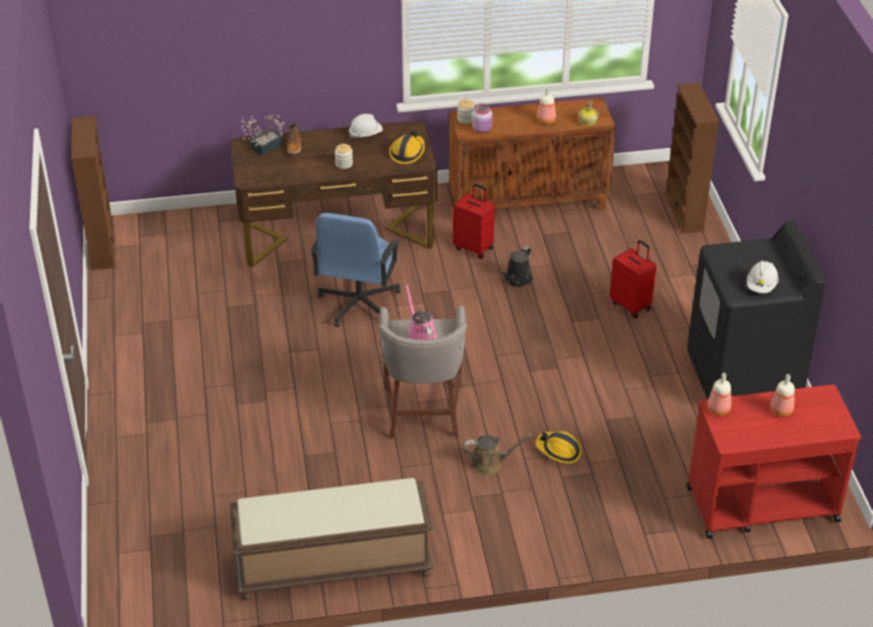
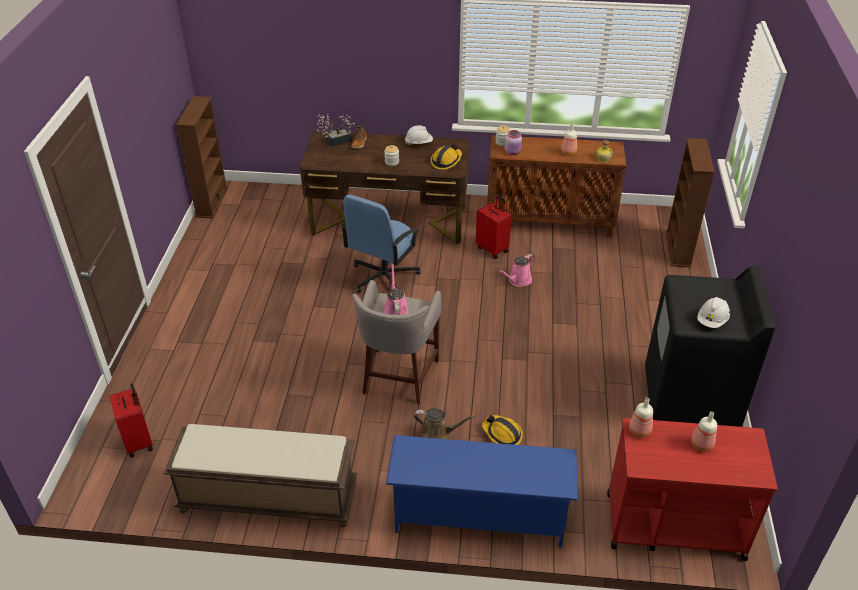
camera: 15 degrees right, 0 degrees up
(517, 280) = (518, 280): black watering can -> pink watering can
(564, 536) = (479, 515): none -> blue shoe rack
(631, 305) = (608, 318): red suitcase -> red suitcase (139, 442)

